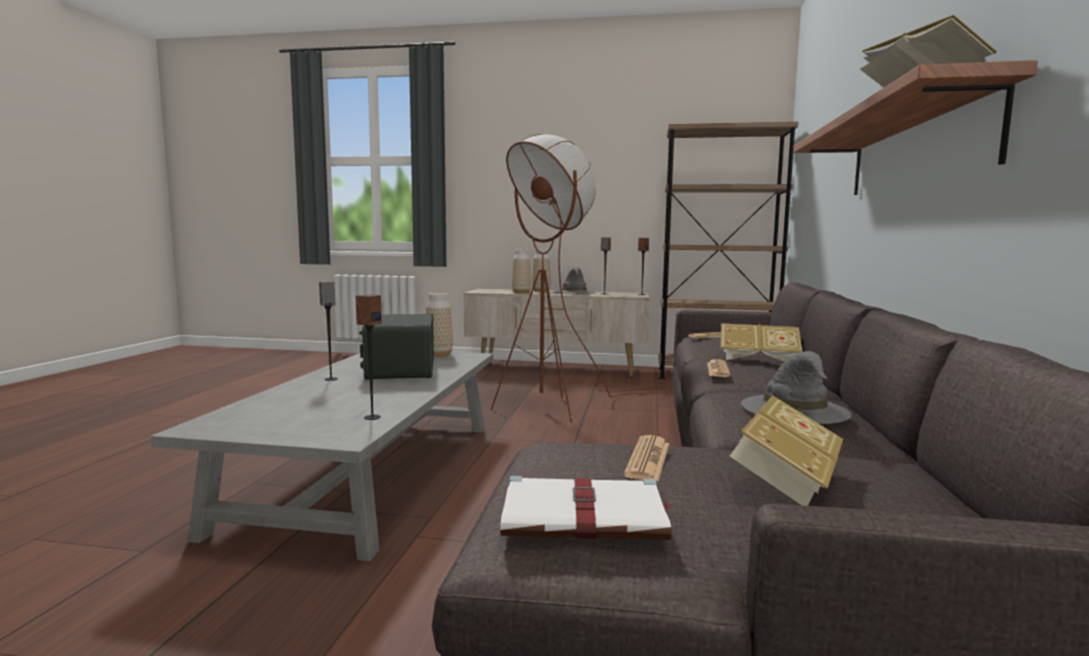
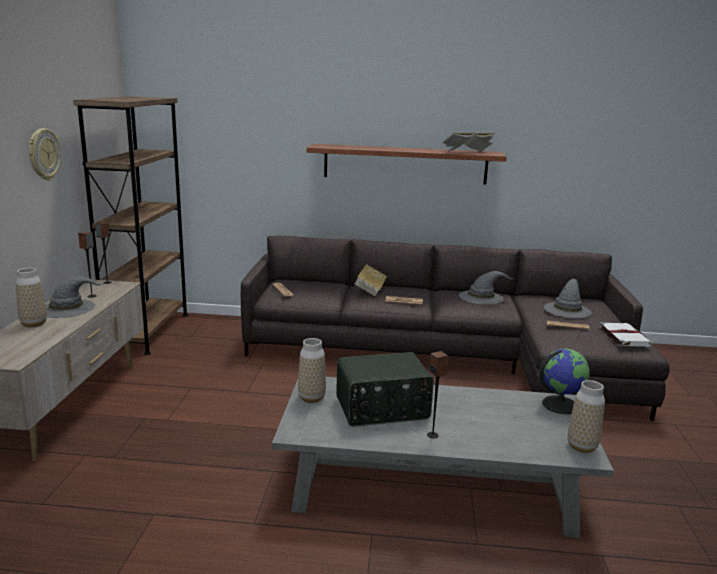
camera: 95 degrees left, 10 degrees up
(337, 434) = (559, 404): none -> globe
(372, 417) = (522, 400): speaker -> none
(521, 292) = (49, 334): vase -> vase (582, 447)
(572, 403) = (233, 398): brown floor lamp -> none
(623, 177) = (43, 154): none -> wall clock
(787, 478) = (567, 309): book -> grey hat

